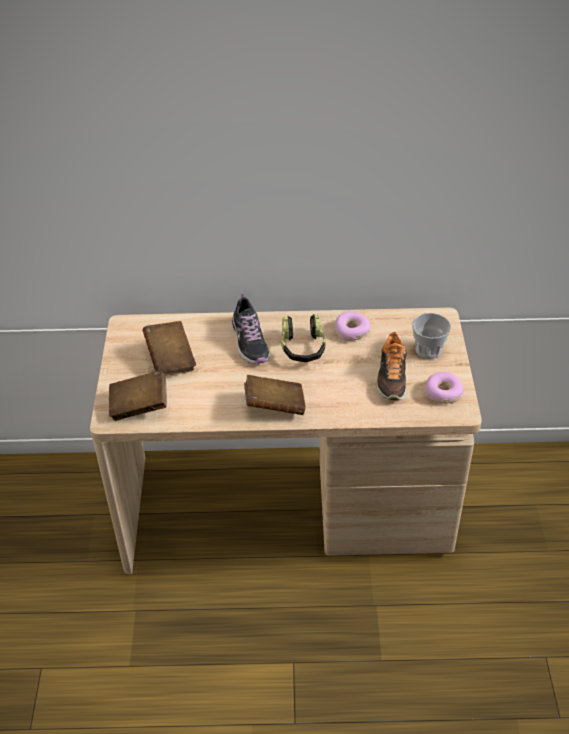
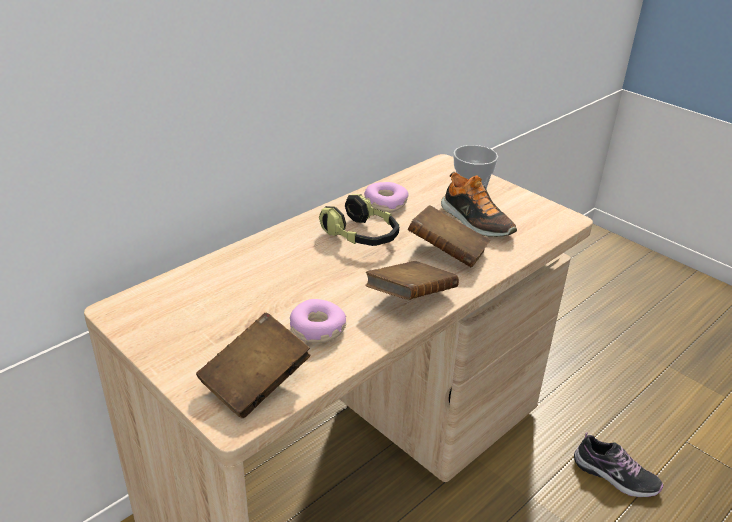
camera: 45 degrees left, 10 degrees down
(170, 359) = (228, 315): brown book -> brown book (447, 253)
(250, 341) = (298, 256): shoe -> shoe (615, 476)
(442, 393) = (532, 213): donut -> donut (317, 329)

